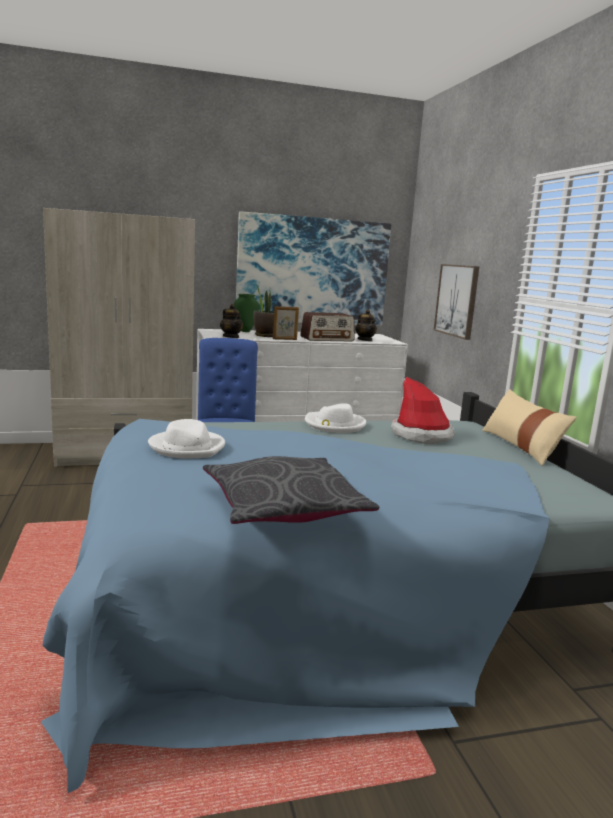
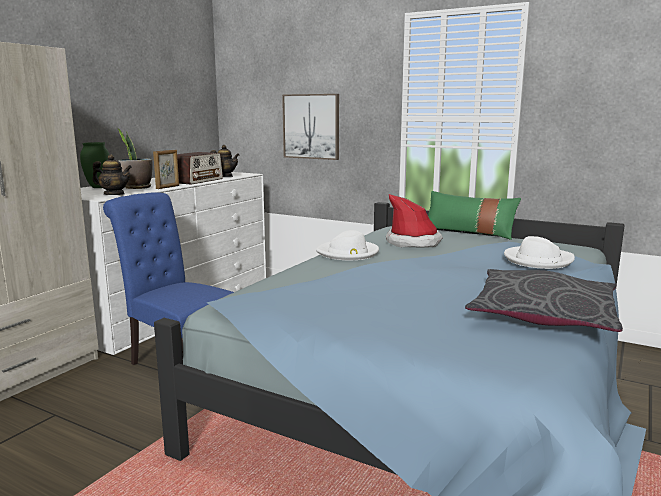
camera: 45 degrees left, 0 degrees up
(187, 447) = (344, 306): white hat -> white hat (538, 260)
(313, 271) = (143, 110): picture -> none
(521, 446) = (468, 232): beige pillow -> green pillow

